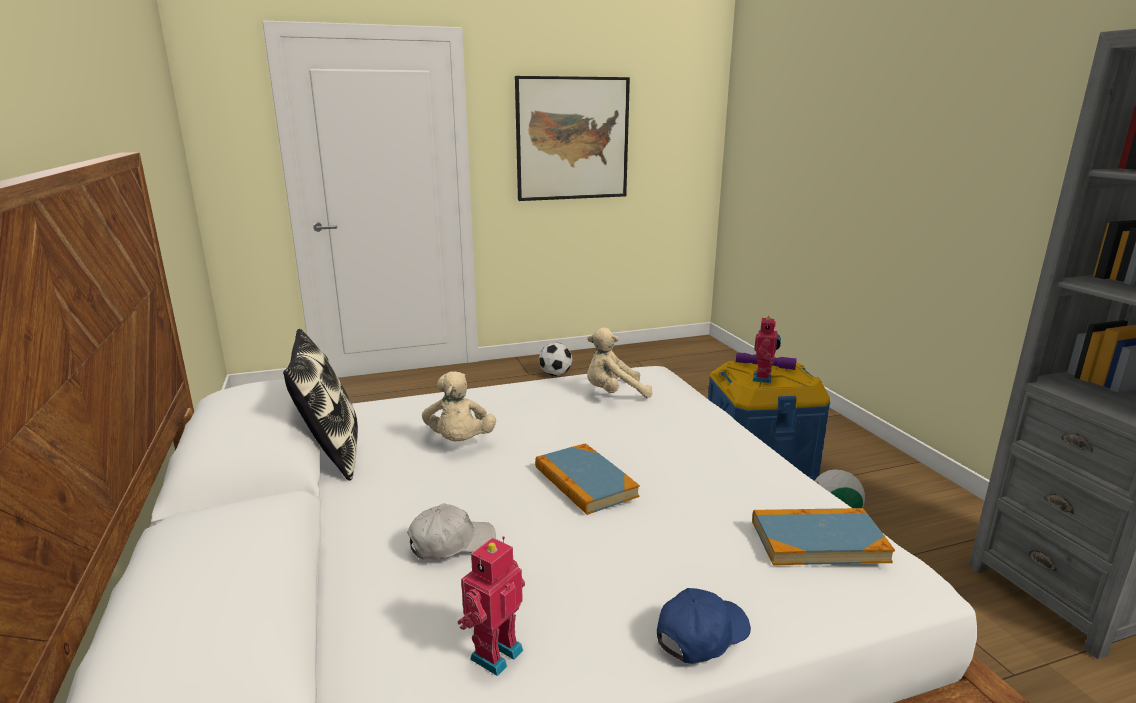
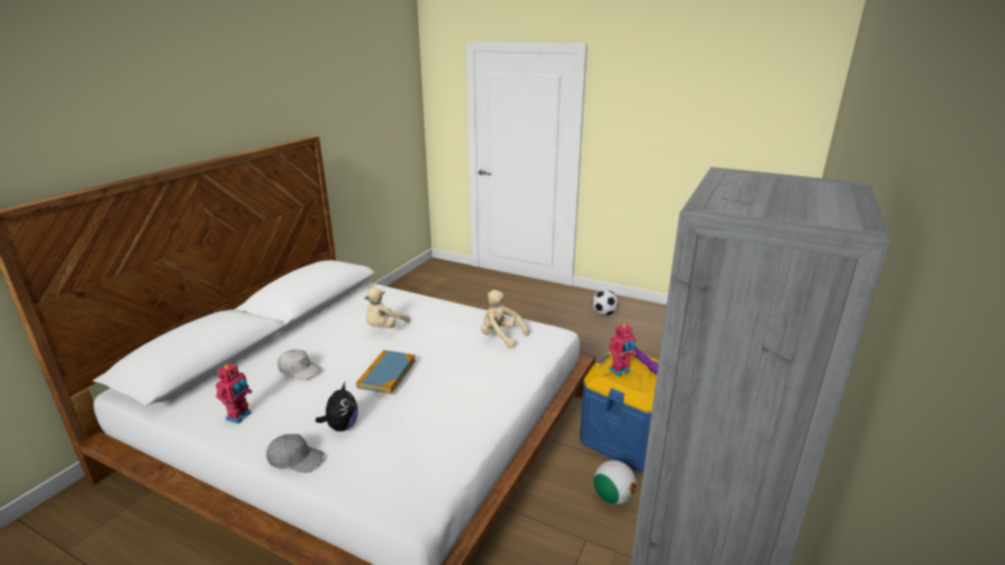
camera: 45 degrees right, 5 degrees up
(331, 453) = (338, 308): pillow -> none
(494, 653) = (240, 416): toy robot -> toy robot turned 120 degrees clockwise
(572, 139) = (665, 133): picture -> none
(667, 562) = (341, 426): none -> plush toy
(701, 635) = (295, 459): blue cap -> grey cap
(818, 541) = (409, 462): book -> none

